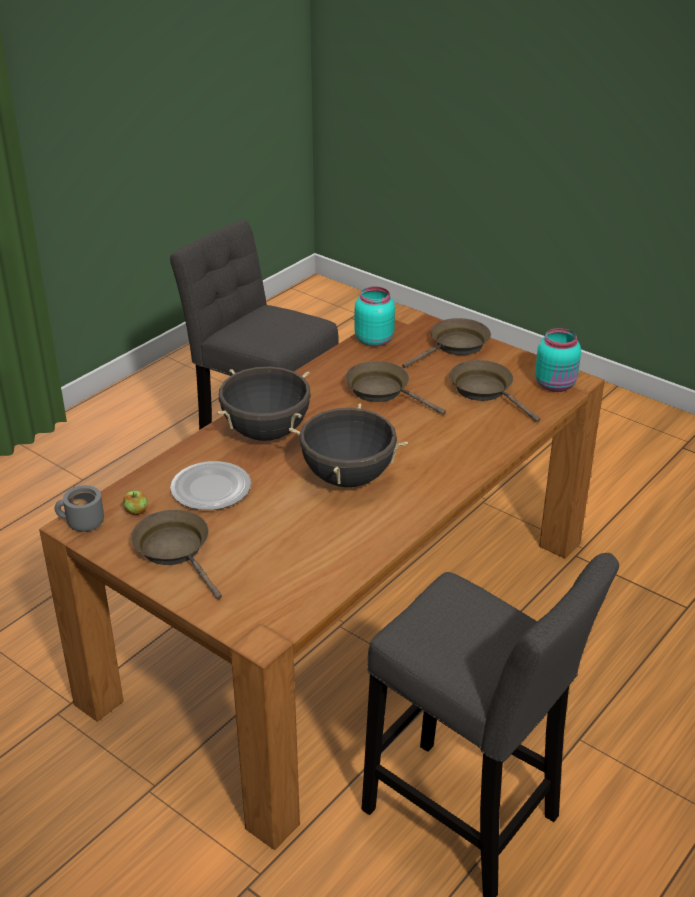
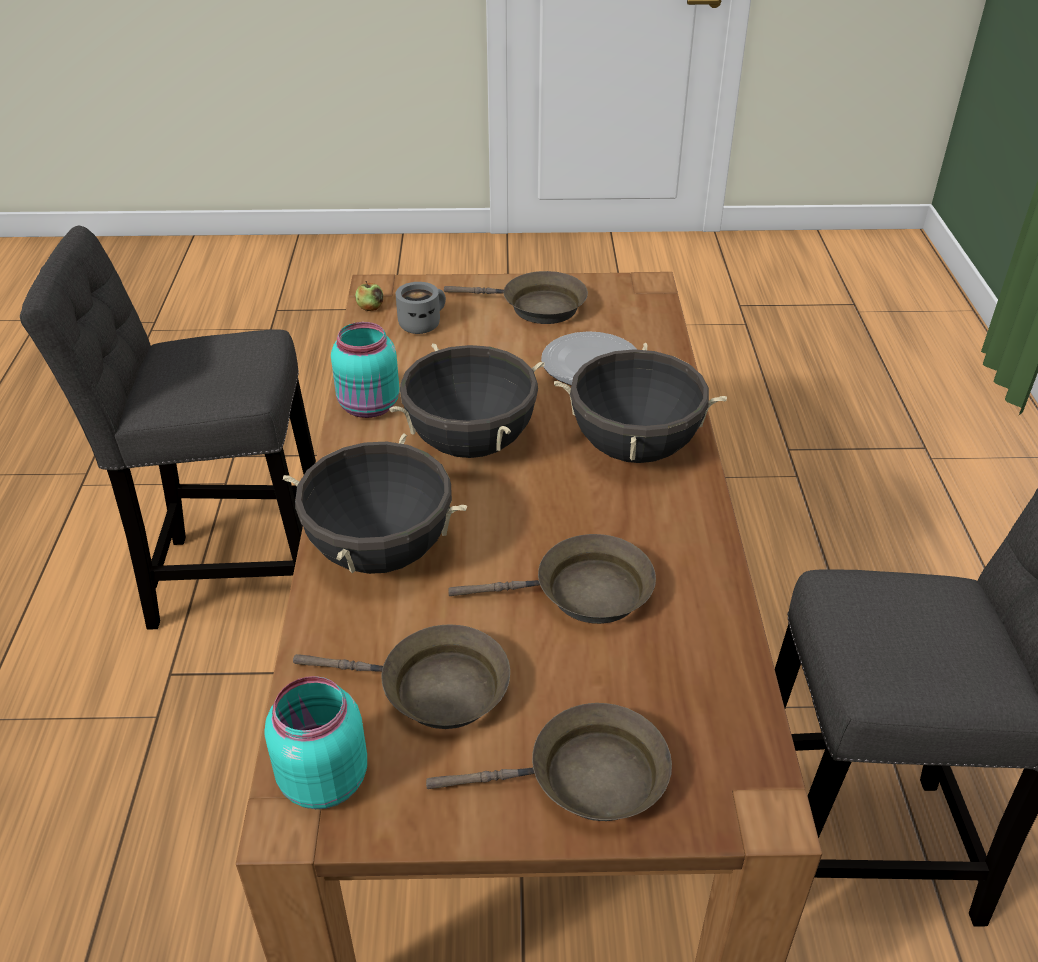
camera: 140 degrees right, 5 degrees up
(82, 524) = (645, 288): grey mug -> grey mug (421, 323)
(136, 511) = (622, 316): apple -> apple (370, 307)
(374, 339) = (732, 702): turquoise jar -> turquoise jar (370, 407)
(455, 346) = (586, 778): brown frying pan -> brown frying pan turned 105 degrees counterclockwise
(457, 448) = (381, 552): none -> black cooking pot

